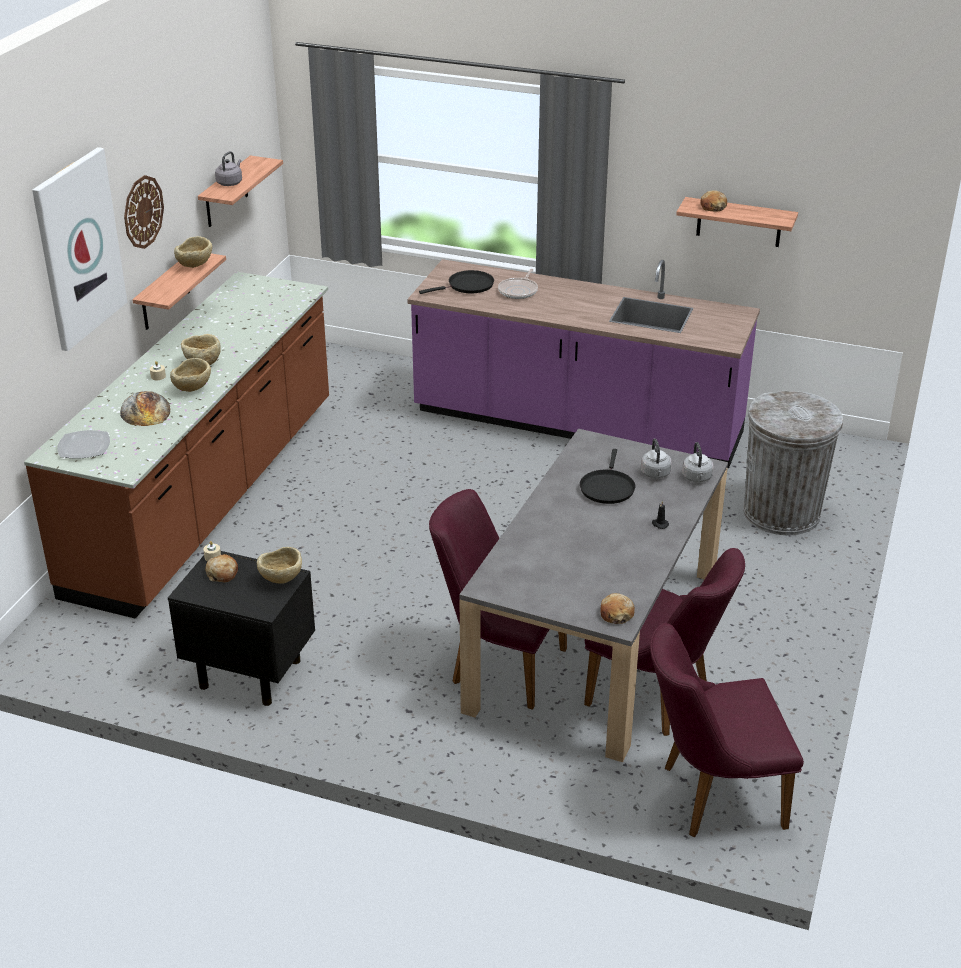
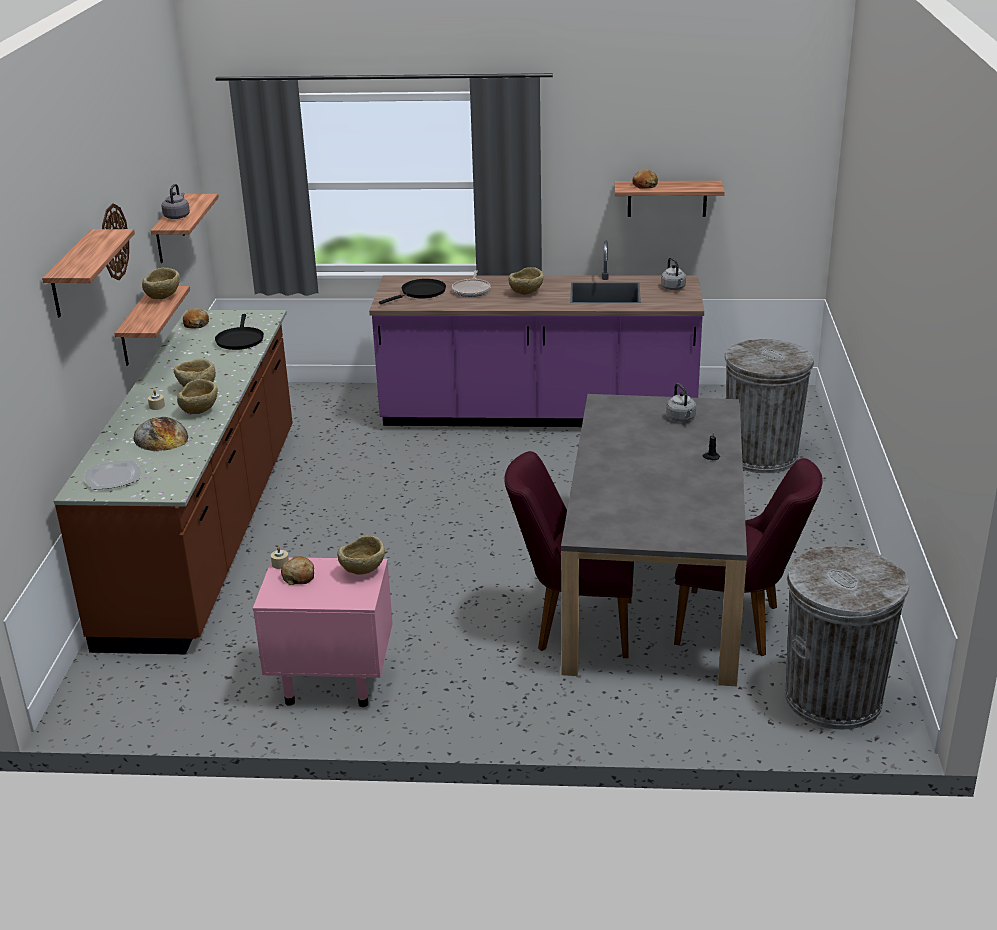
camera: 15 degrees left, 5 degrees down
(78, 248) = (71, 275): picture -> shelf
(248, 673) = (330, 681): black nightstand -> pink nightstand
(570, 303) = (526, 294): none -> beige bowl
(607, 487) = (644, 436): black frying pan -> black frying pan (240, 340)
(616, 614) = (718, 535): bread -> bread (196, 324)
(697, 478) = (720, 416): grey kettle -> grey kettle (673, 288)
(711, 795) = (832, 698): purple chair -> grey trash can

